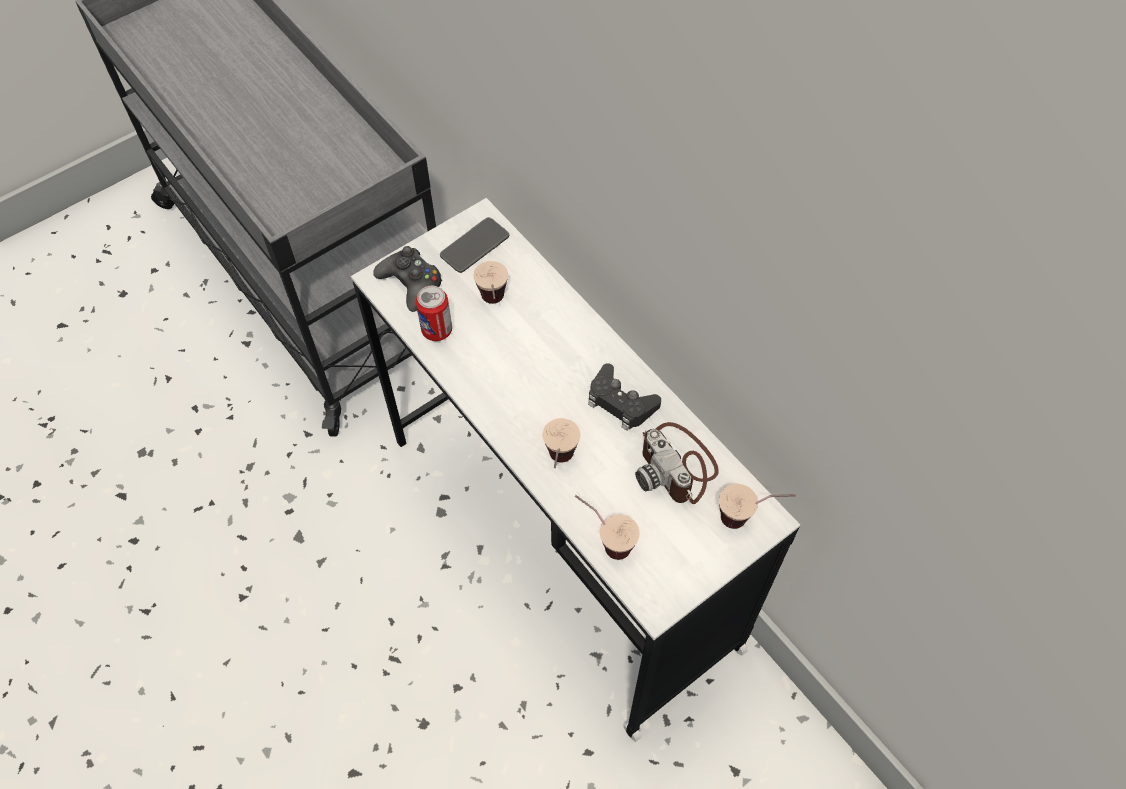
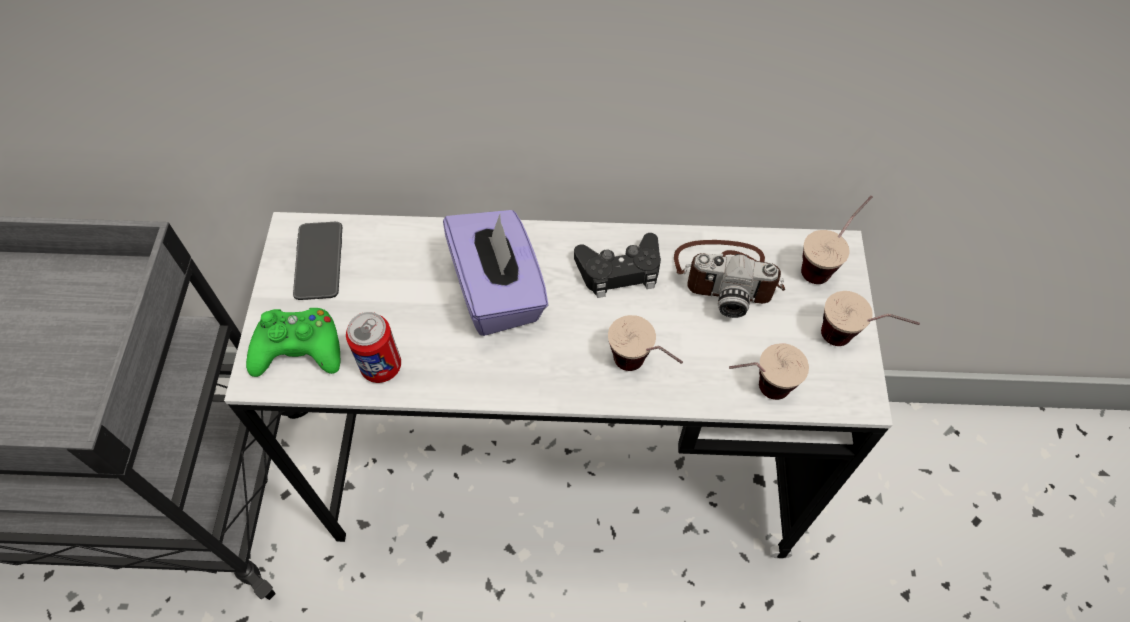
camera: 50 degrees left, 0 degrees up
(411, 283) = (299, 349): black game controller -> green game controller
(494, 306) = (407, 295): cup -> cup (853, 342)
(542, 349) = (499, 291): none -> purple tissue box

